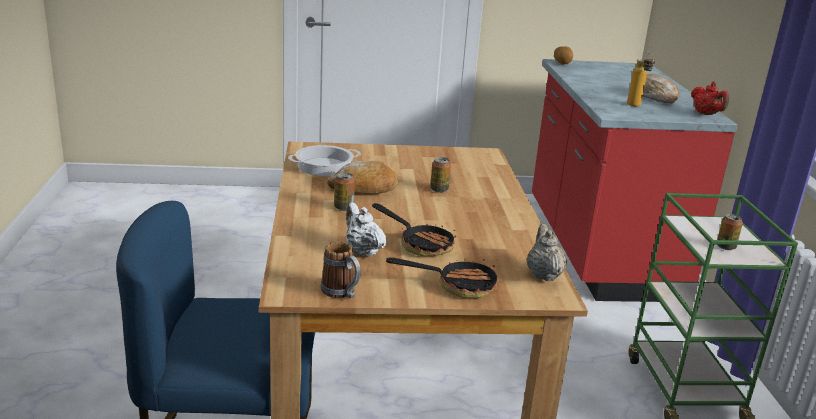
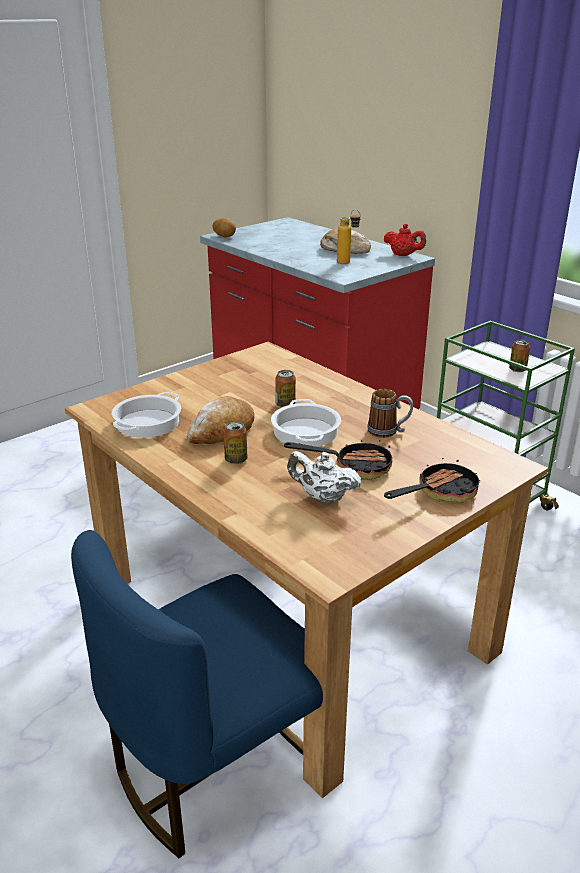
camera: 35 degrees left, 5 degrees up
(342, 293) = (373, 549): mug -> mug (388, 432)
(423, 211) = (306, 432): none -> cooking pot
(543, 274) = (478, 451): beige teapot -> none

